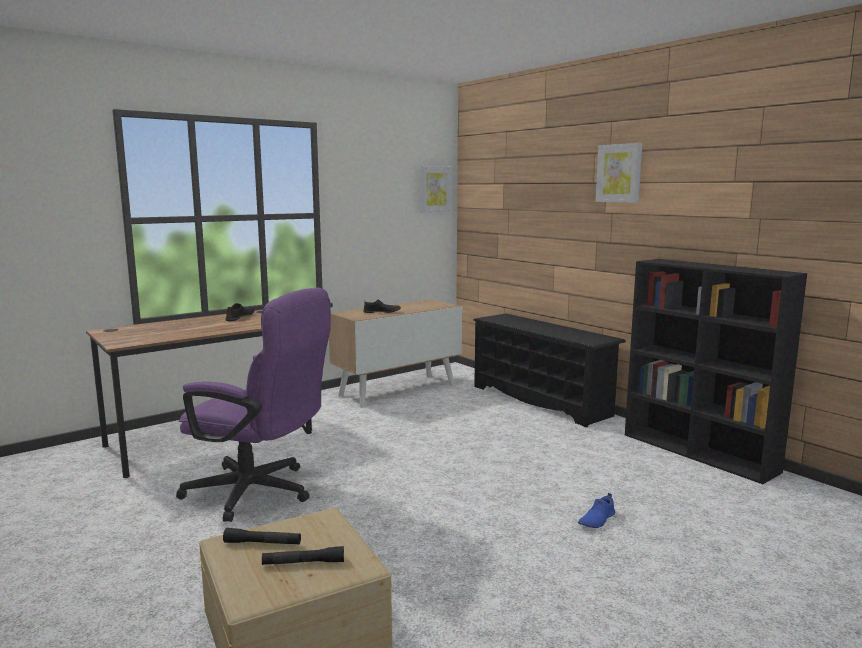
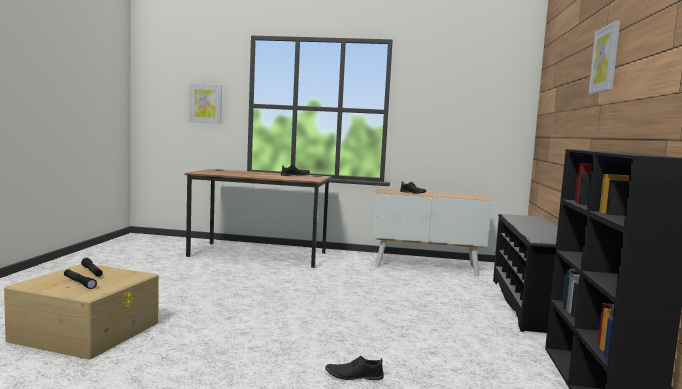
camera: 45 degrees right, 5 degrees down
(260, 493) = (216, 281): purple office chair -> none
(434, 189) = (509, 96): picture -> picture (206, 103)
(596, 520) = (354, 376): blue shoe -> black shoe

